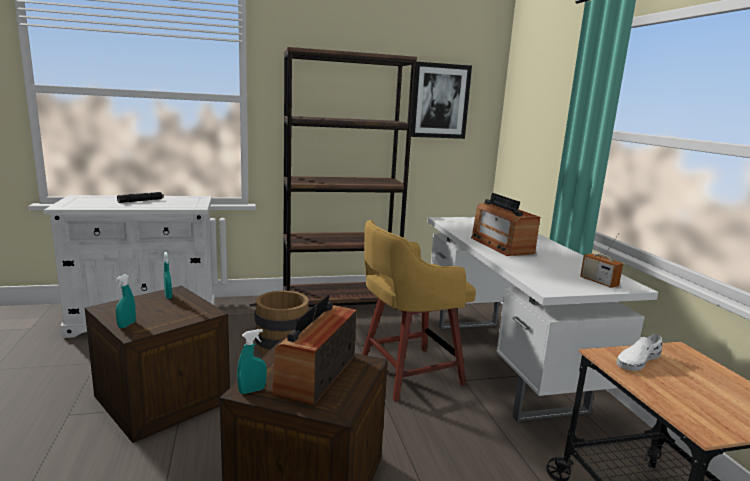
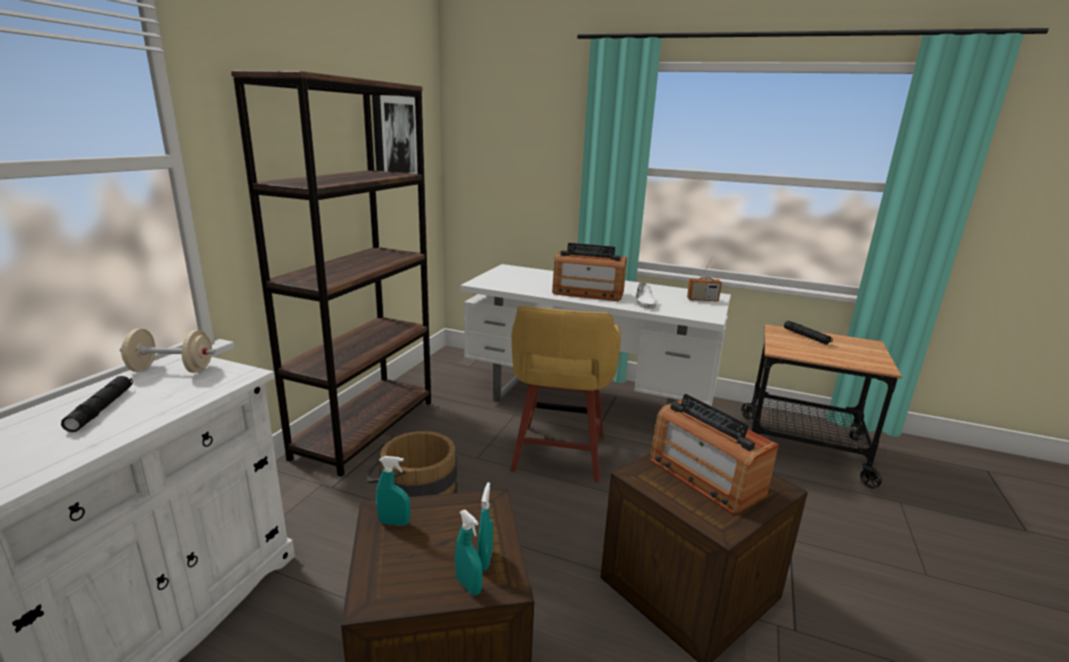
camera: 55 degrees left, 5 degrees up
(187, 199) = (172, 370): none -> beige dumbbell
(252, 390) = (723, 524): turquoise spray bottle -> turquoise spray bottle (485, 560)
(637, 360) = (789, 345): white shoe -> white shoe (644, 302)
(698, 368) = (806, 336): none -> black flashlight

